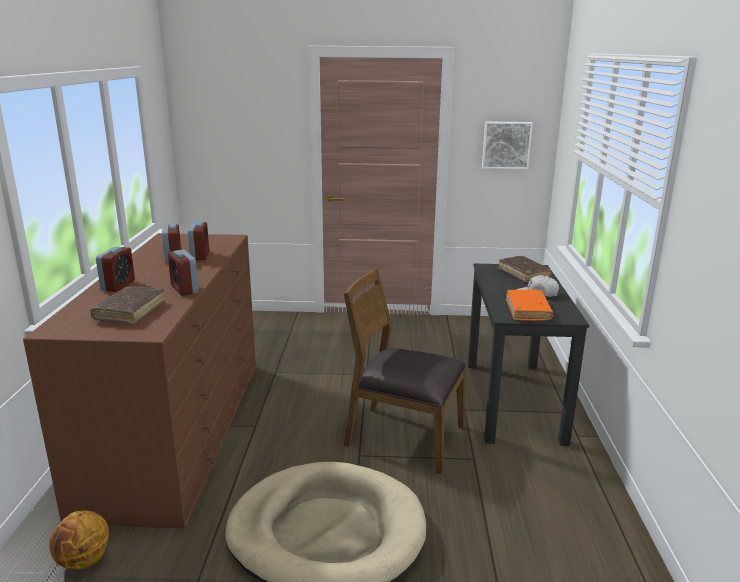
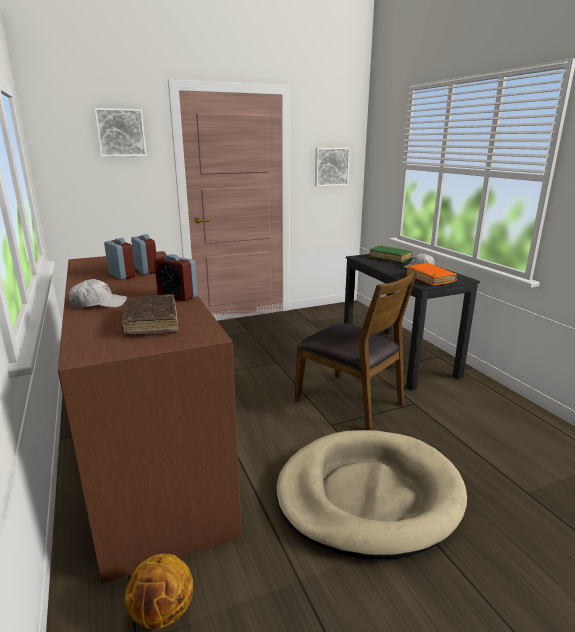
camera: 25 degrees left, 0 degrees up
(118, 286) = (98, 304): alarm clock -> white cap
(256, 101) = (121, 132): none -> picture
(403, 437) = (350, 401): brown chair -> brown chair turned 135 degrees counterclockwise
(524, 274) = (390, 258): brown book -> green book

